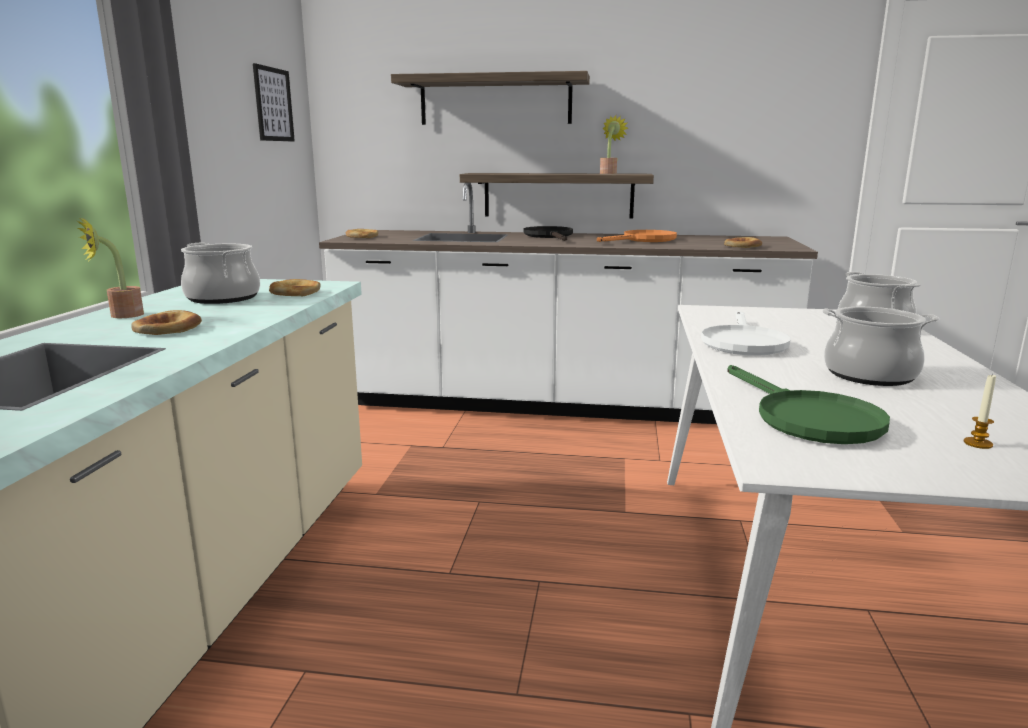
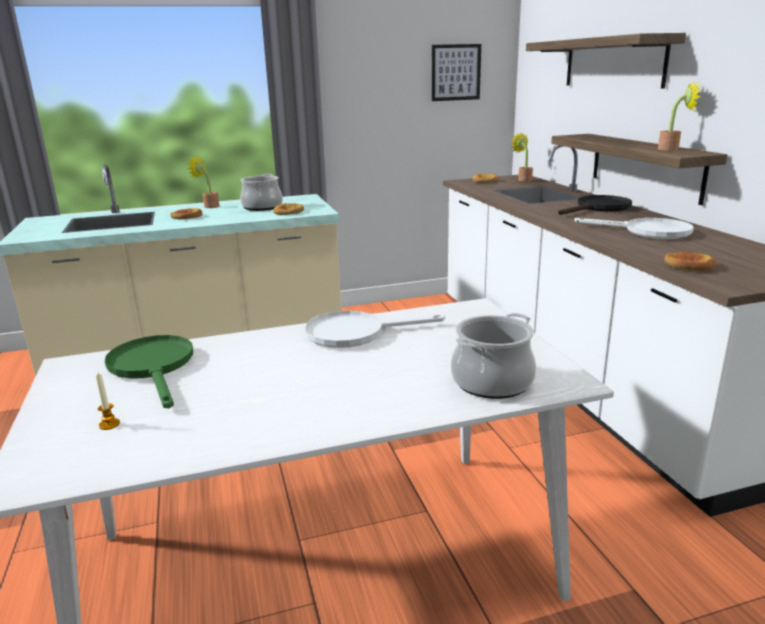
camera: 65 degrees right, 5 degrees up
(389, 232) = (523, 179): none -> potted plant
(644, 240) = (647, 232): orange frying pan -> white frying pan
(807, 418) = (154, 367): green frying pan -> green frying pan turned 105 degrees clockwise
(870, 374) = (283, 384): cooking pot -> none

